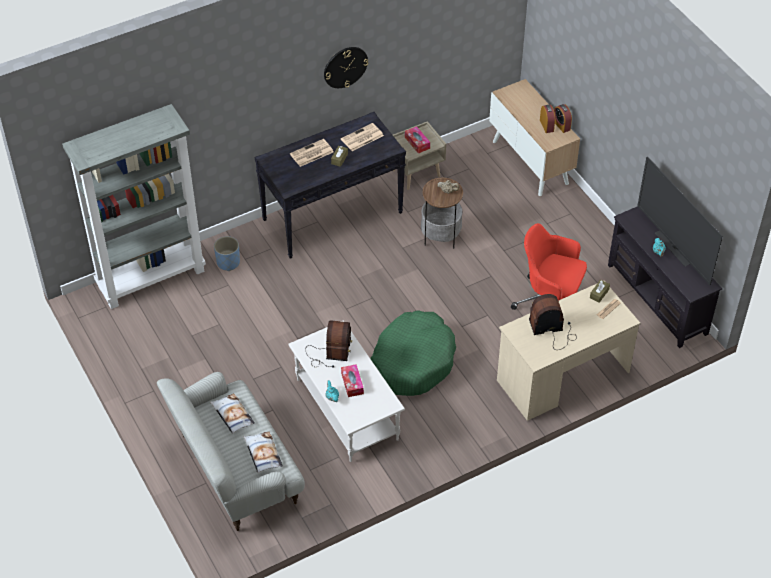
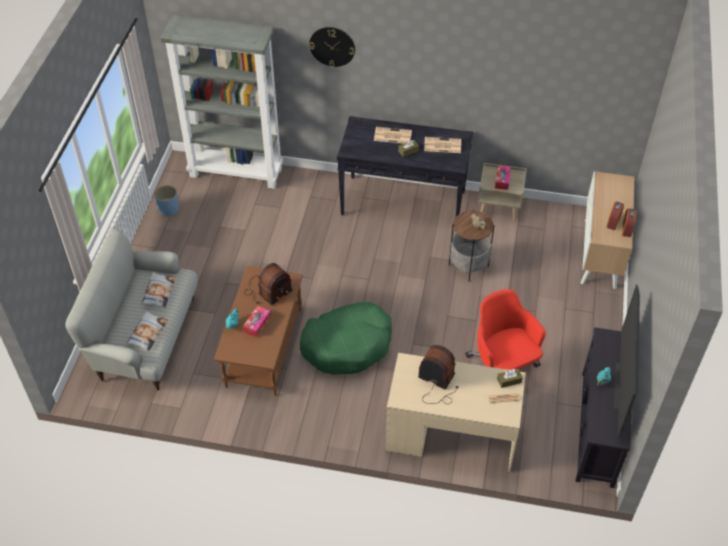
camera: 40 degrees right, 0 degrees up
(228, 262) = (296, 192): blue planter -> blue planter (168, 209)
(345, 67) = (449, 74): wall clock -> wall clock (332, 46)
(345, 409) = (263, 347): white coffee table -> brown coffee table

